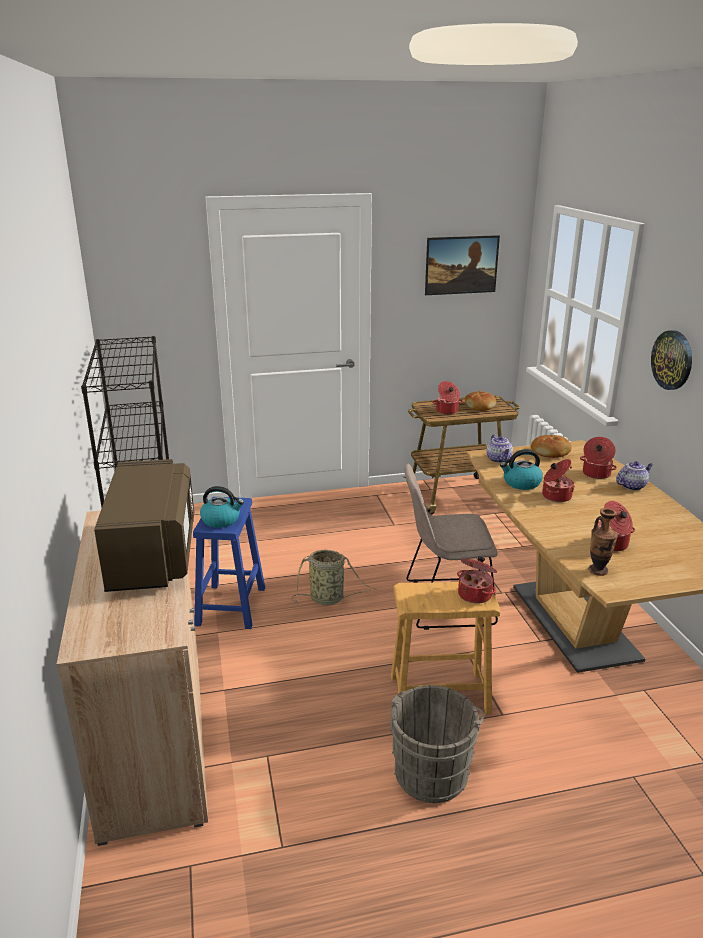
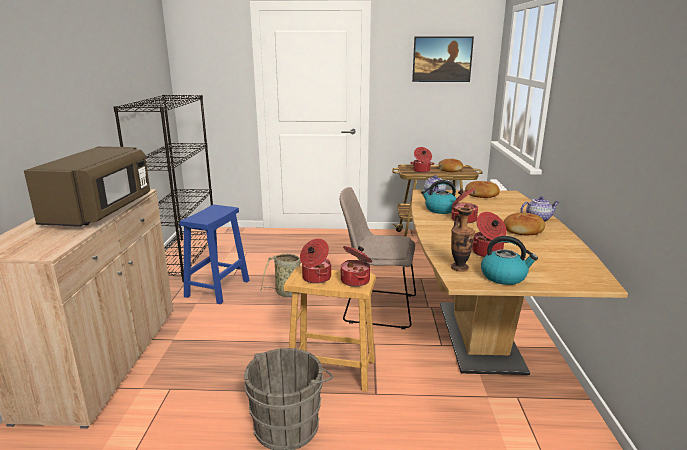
camera: 15 degrees right, 5 degrees down
(221, 520) = (205, 216): kettle -> kettle (504, 276)
(595, 474) = (510, 210): cooking pot -> cooking pot (315, 278)
(627, 505) = (523, 230): none -> bread
(672, 360) = (575, 103): wall clock -> none

